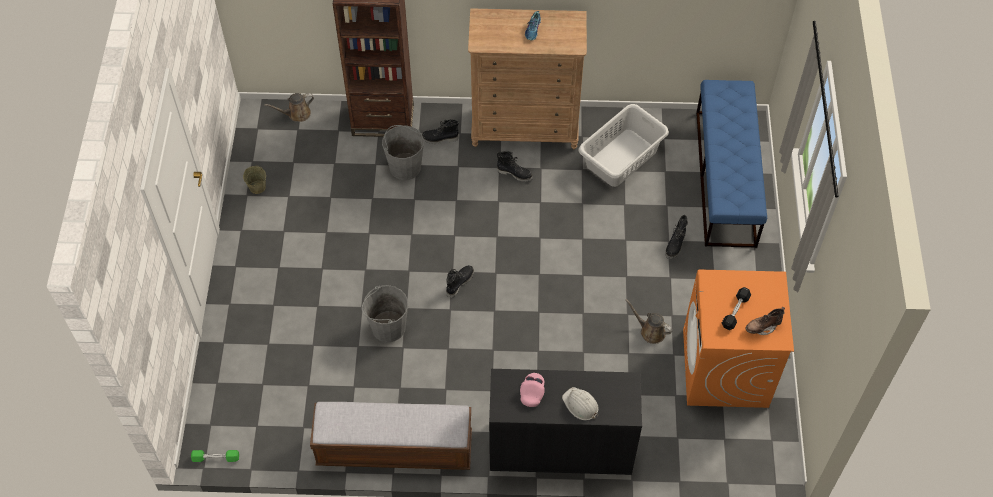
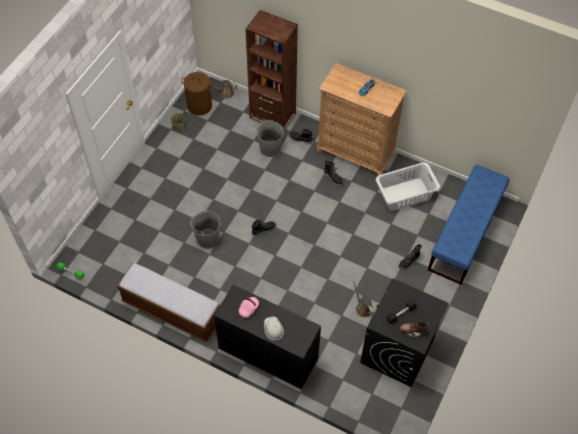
camera: 25 degrees right, 0 degrees up
(270, 146) = (199, 106): none -> brown laundry basket
(725, 369) = (397, 351): orange washing machine -> black washing machine

